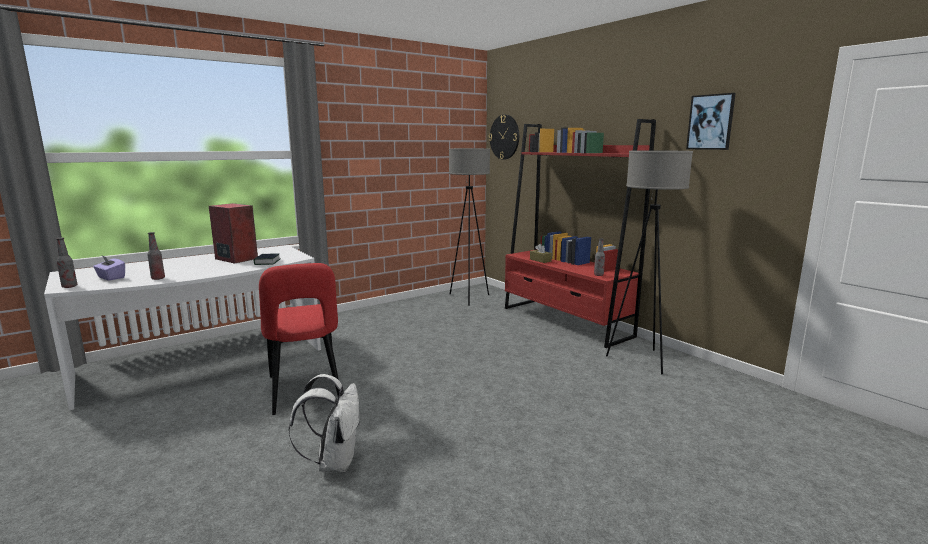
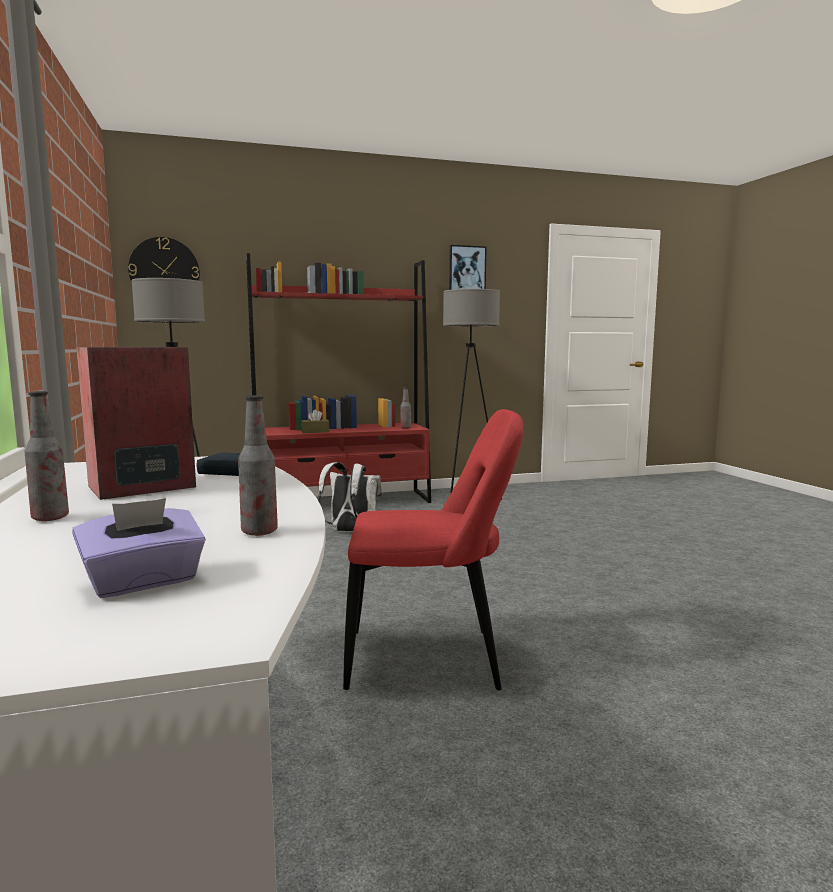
camera: 70 degrees left, 5 degrees down
(69, 286) = (199, 628): bottle -> bottle (50, 518)
(334, 462) = (645, 647): white backpack -> white backpack (350, 532)

